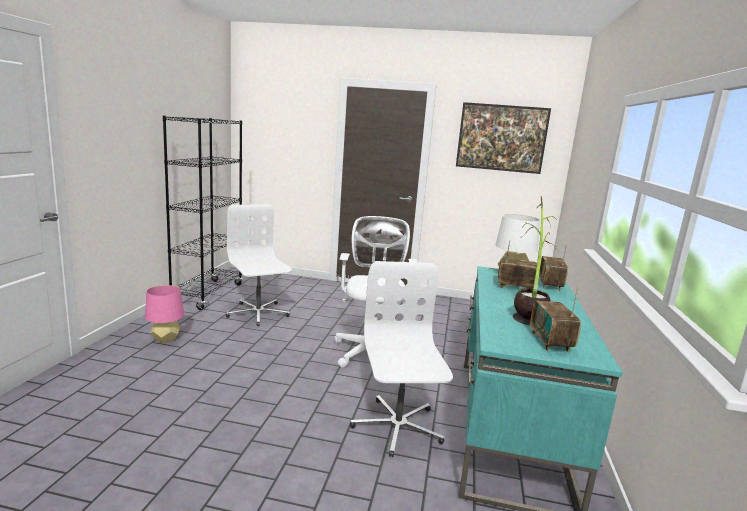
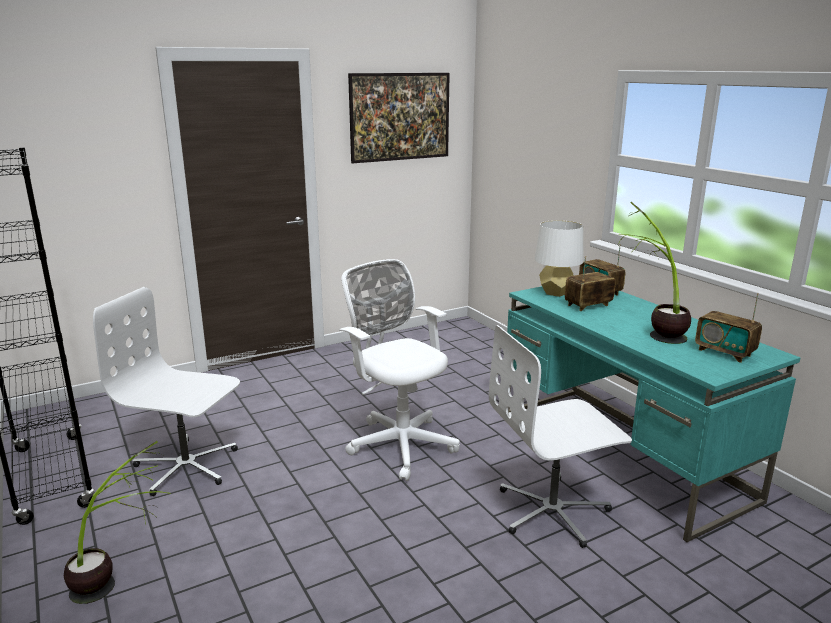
camera: 40 degrees left, 5 degrees up
(165, 339) = (120, 580): pink table lamp -> potted plant
(397, 427) = (553, 511): white office chair -> white office chair turned 60 degrees counterclockwise

